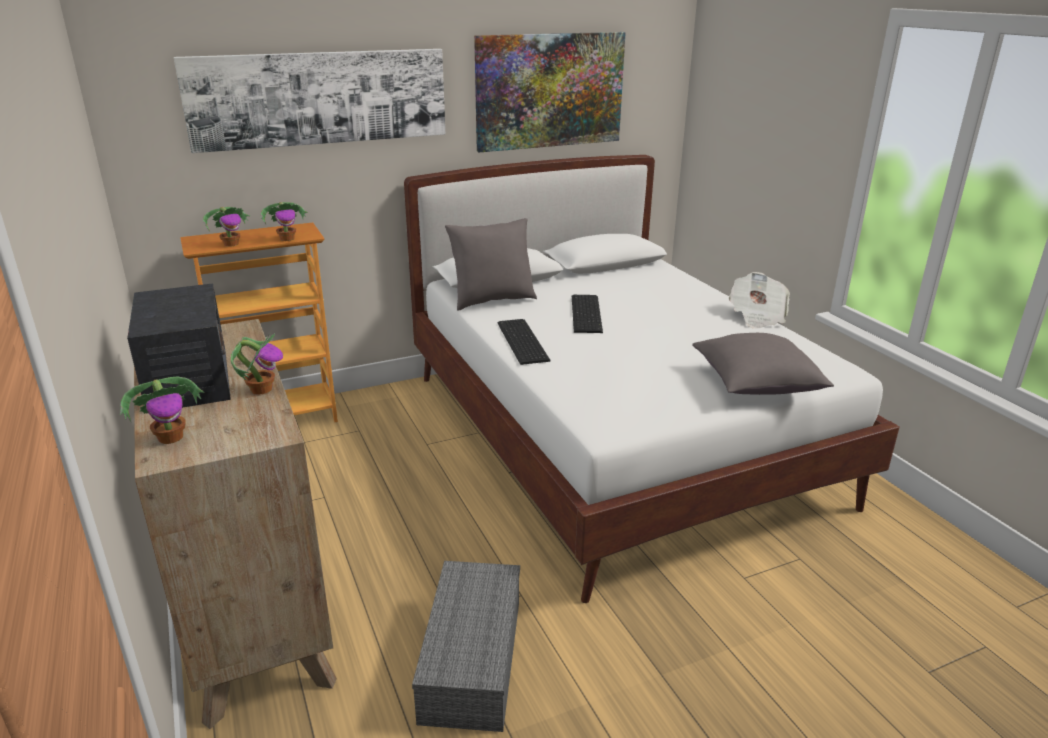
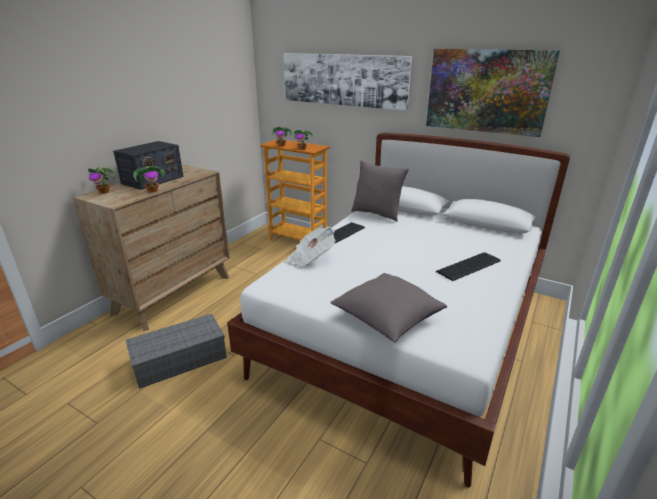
camera: 55 degrees right, 0 degrees up
(587, 313) = (402, 239): keyboard -> keyboard (470, 266)
(757, 316) = (503, 292): newspaper -> newspaper (311, 257)

